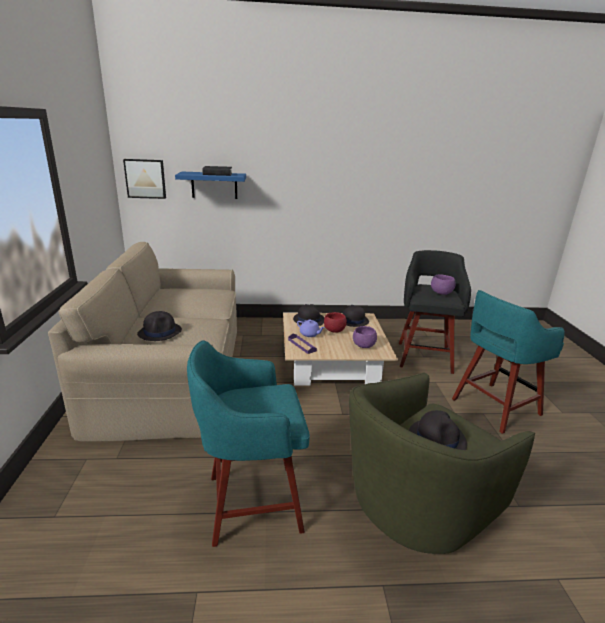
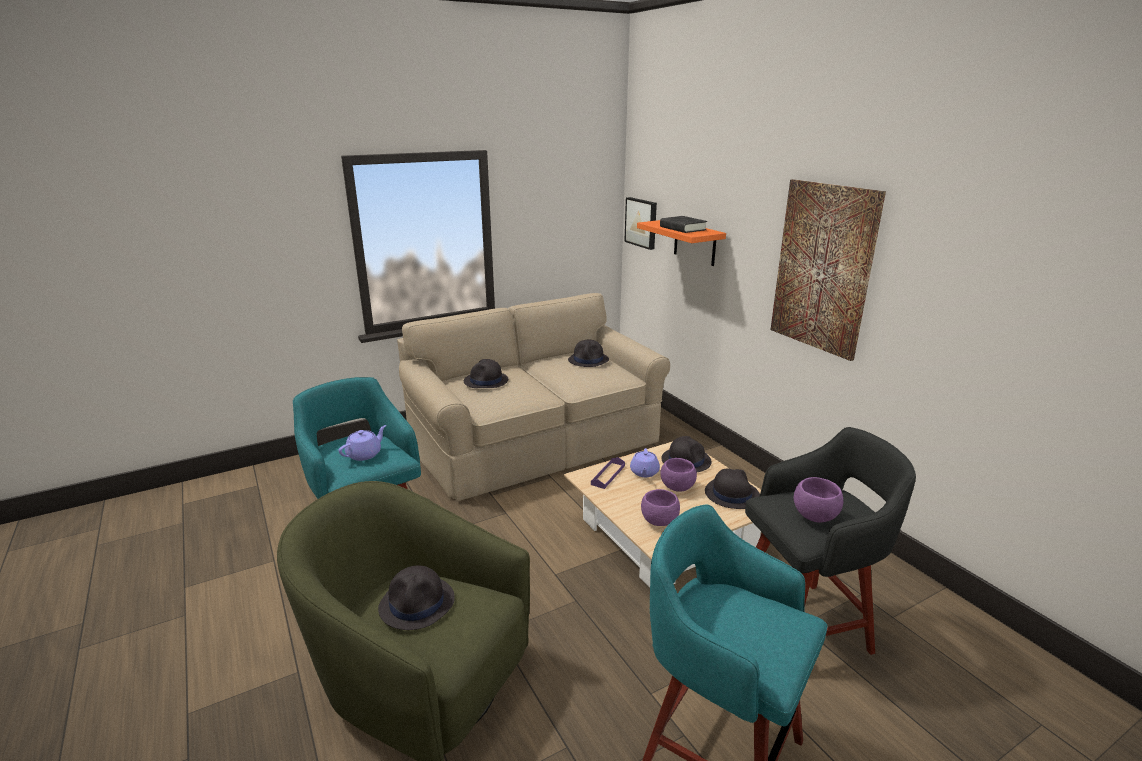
camera: 65 degrees right, 0 degrees up
(183, 292) = (588, 360): none -> black hat
(214, 185) = (694, 242): blue shelf -> orange shelf
(265, 402) = (365, 454): none -> purple teapot
(329, 183) = (823, 268): none -> picture
(334, 331) = (677, 487): red bowl -> purple bowl

